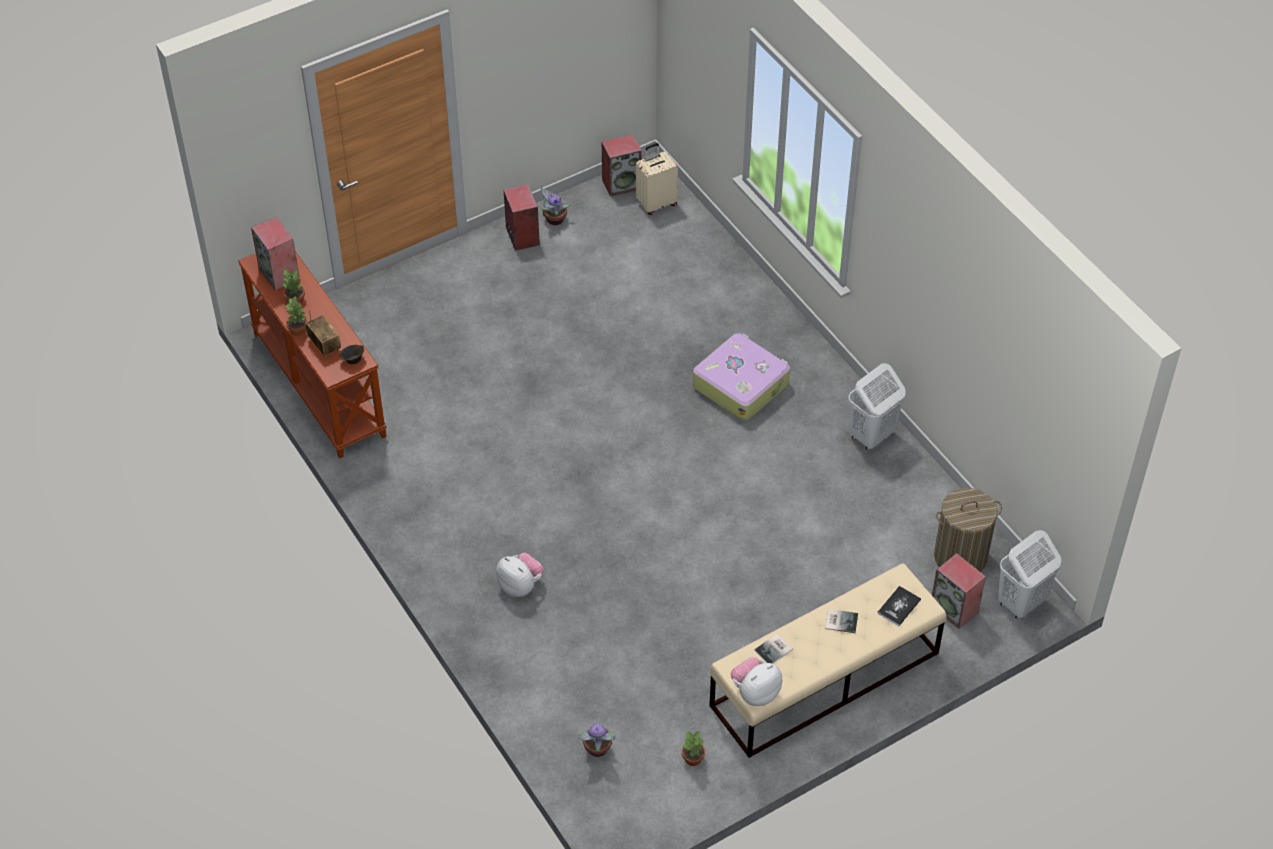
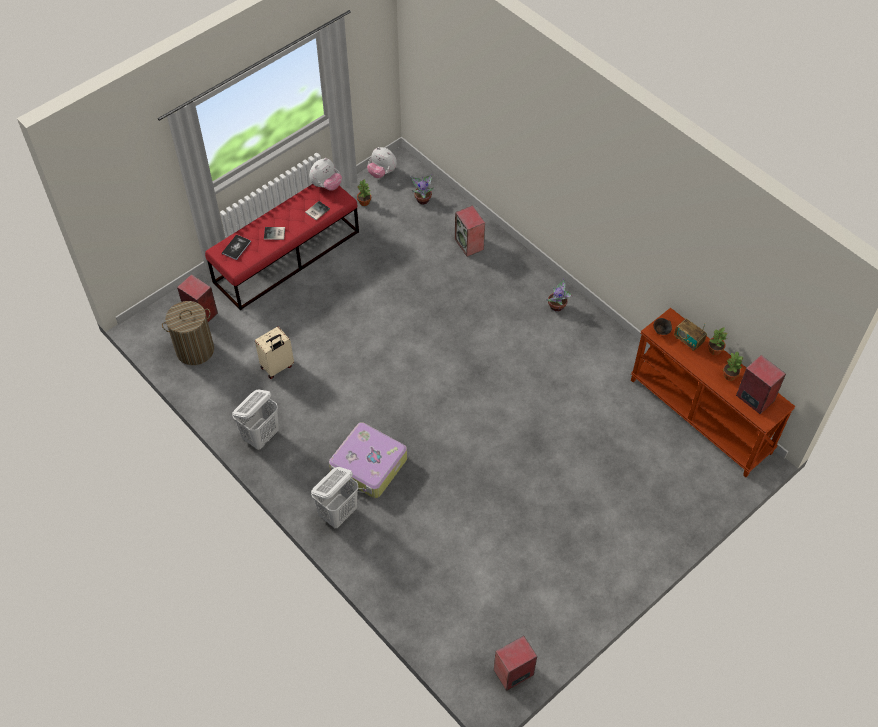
camera: 170 degrees right, 5 degrees up
(520, 585) = (498, 287): plush toy -> plush toy (382, 173)
(522, 236) = (589, 592): speaker -> speaker (469, 244)
(554, 220) = (565, 616): potted plant -> potted plant (557, 306)
(656, 203) = (475, 653): beige suitcase -> beige suitcase (277, 367)
(824, 680) = (287, 256): beige bench -> red bench
(1021, 602) = (154, 324): white laundry basket -> white laundry basket (338, 513)

